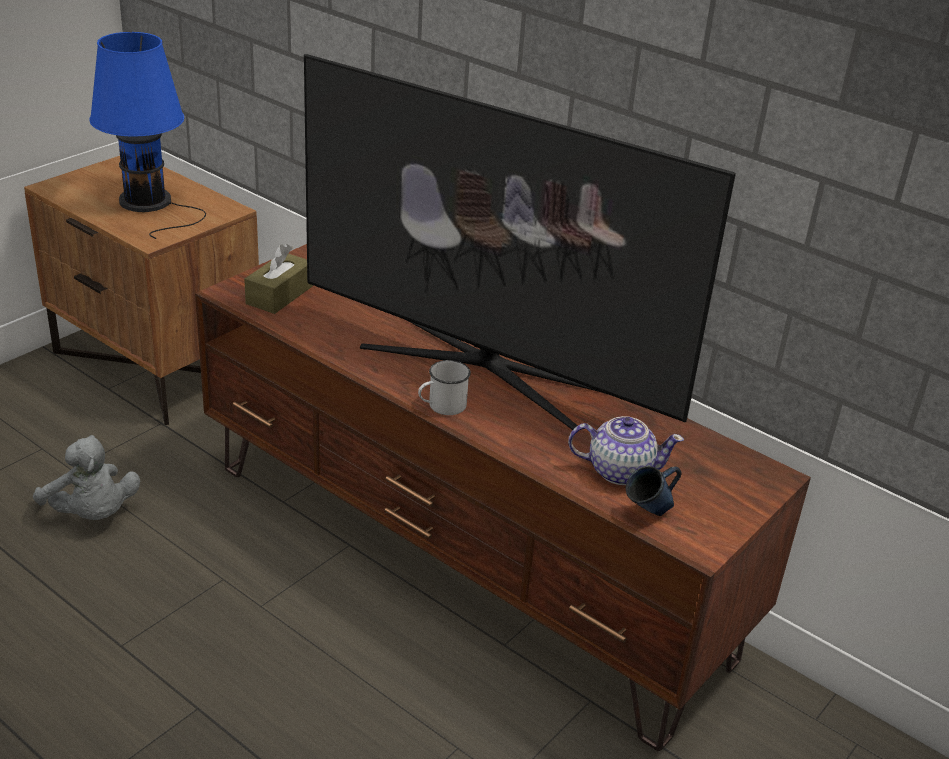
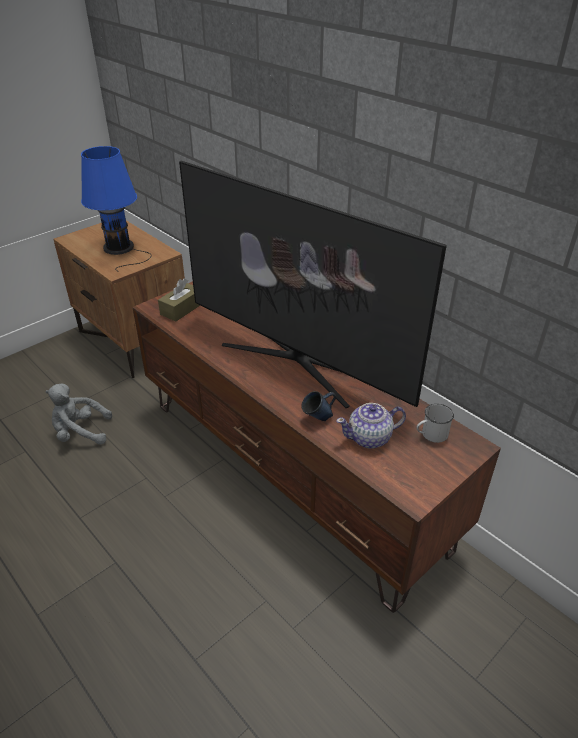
camera: 10 degrees right, 5 degrees up
(92, 514) = (80, 433): grey plush toy -> grey plush toy turned 120 degrees clockwise
(442, 406) = (263, 387): white mug -> white mug (431, 435)
(619, 471) = (370, 438): teapot -> teapot turned 150 degrees clockwise
(649, 514) = (384, 471): blue mug -> blue mug (318, 419)

